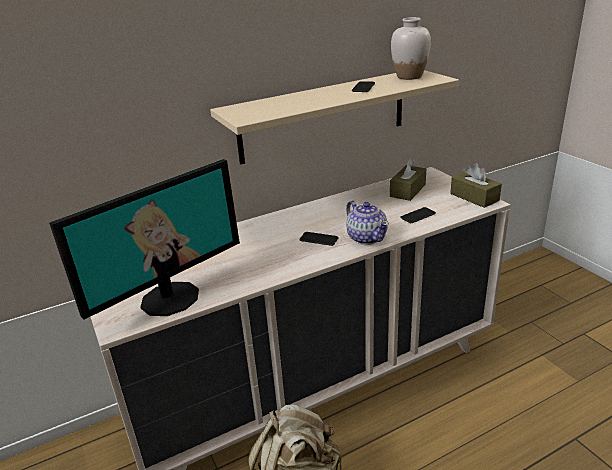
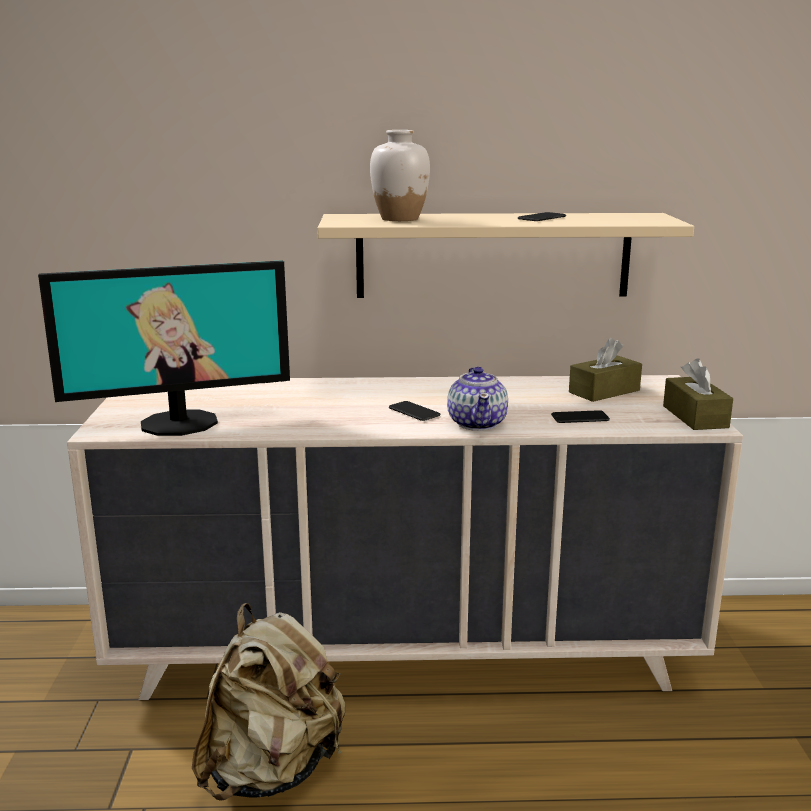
camera: 25 degrees right, 10 degrees down
(409, 76) = (628, 217): white vase -> white vase (399, 219)

